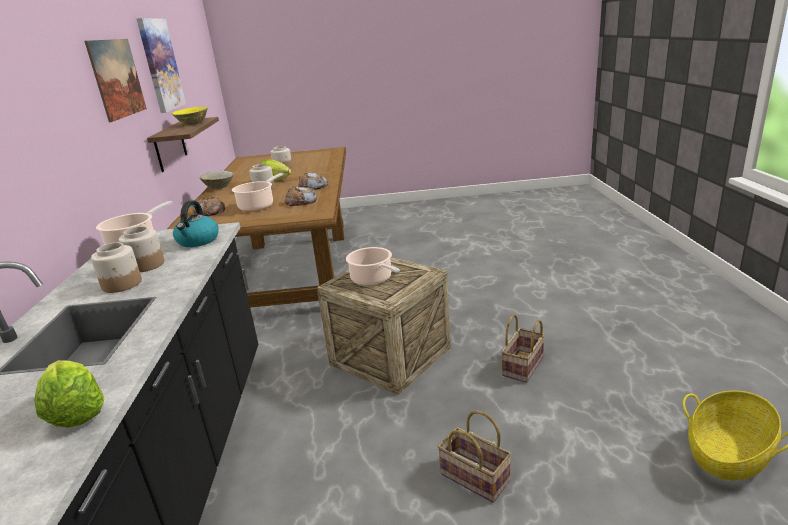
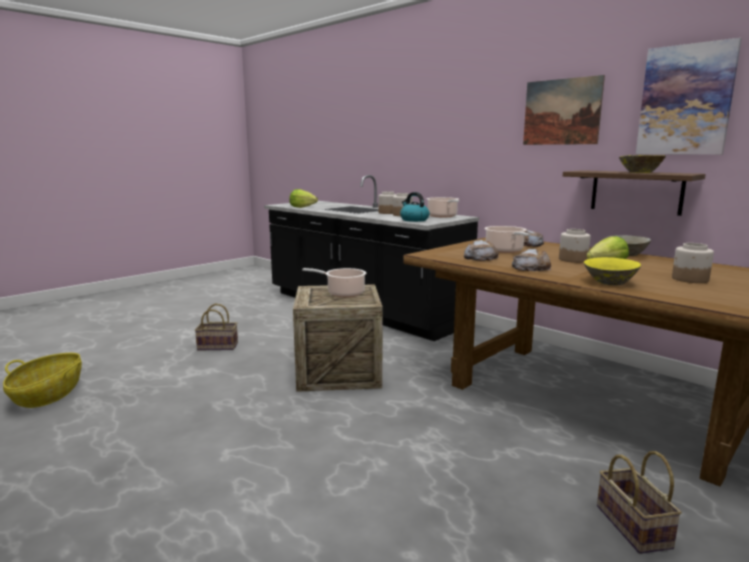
camera: 135 degrees right, 10 degrees down
(322, 171) = (609, 283): none -> yellow bowl
(523, 367) = (217, 397): basket -> basket (630, 525)

